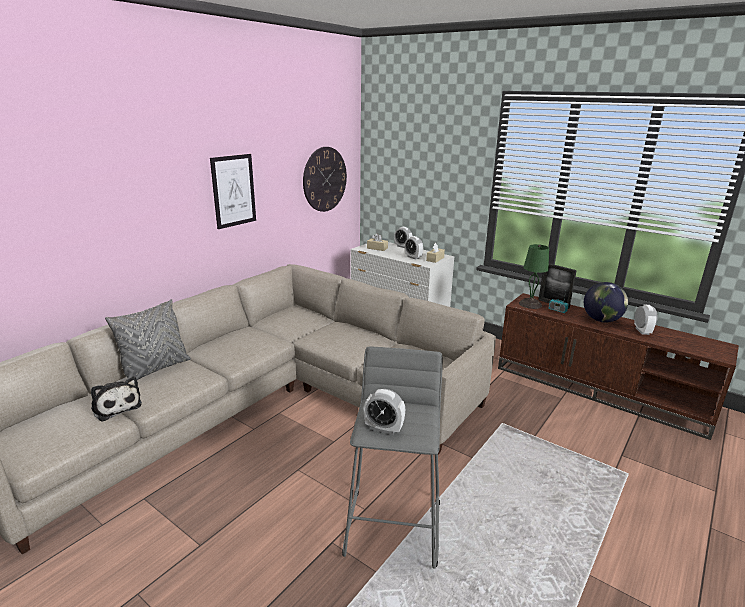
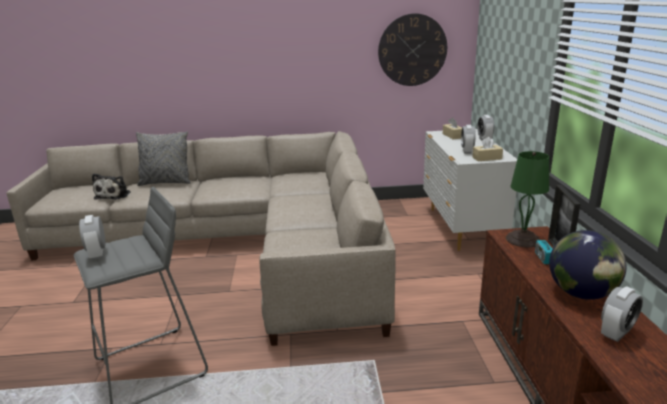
camera: 50 degrees right, 0 degrees up
(233, 191) = (287, 51): picture -> none

